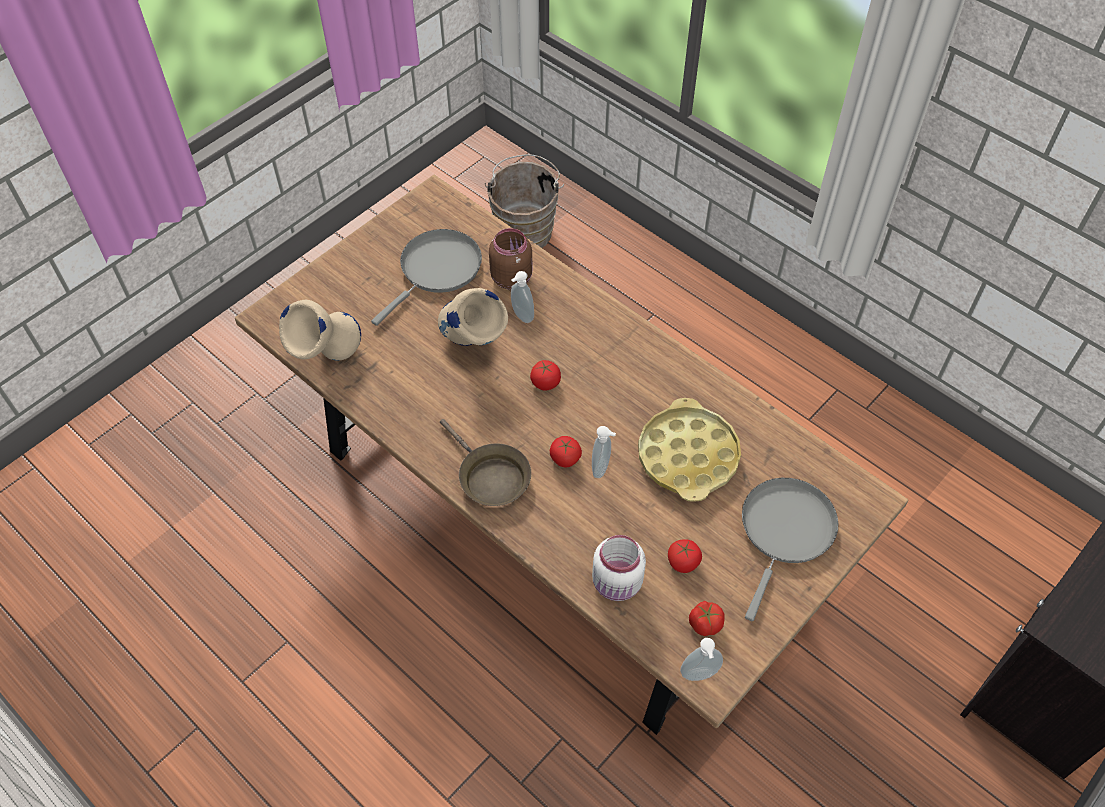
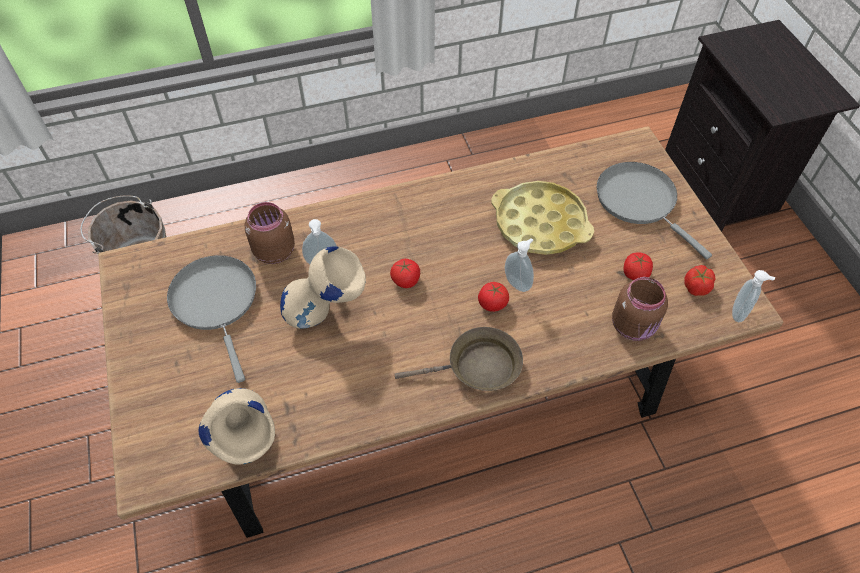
camera: 60 degrees left, 0 degrees up
(617, 584) = (634, 326): white jar -> brown jar

